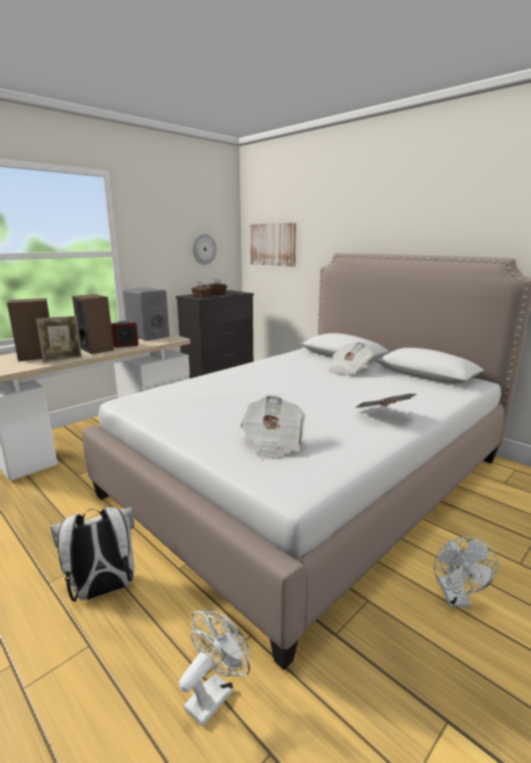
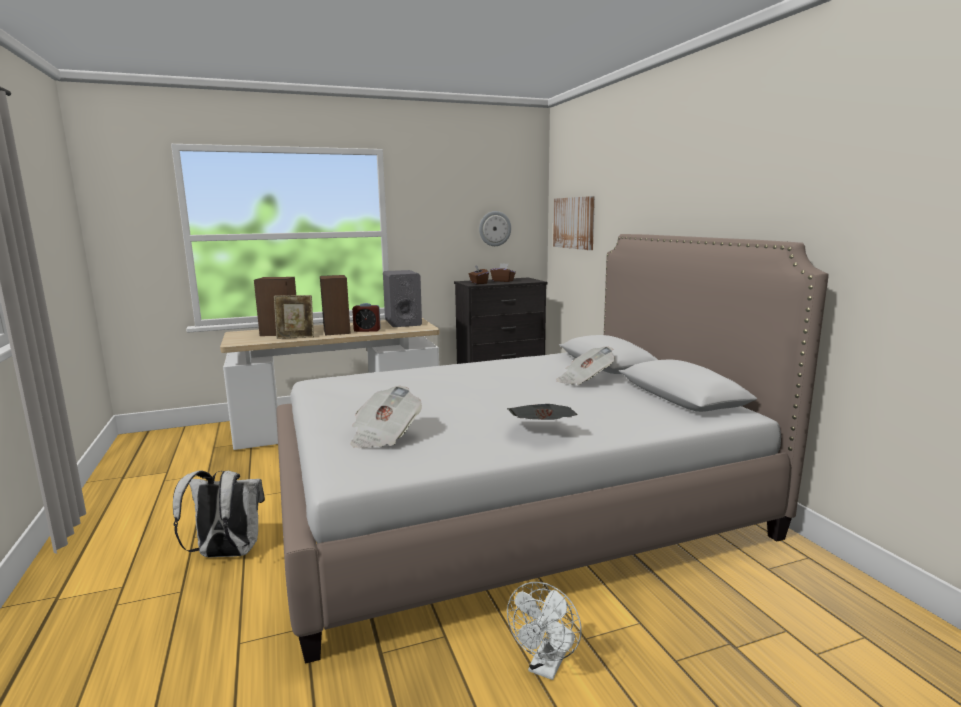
camera: 25 degrees right, 5 degrees down
(214, 693) = (235, 658): white fan -> none

